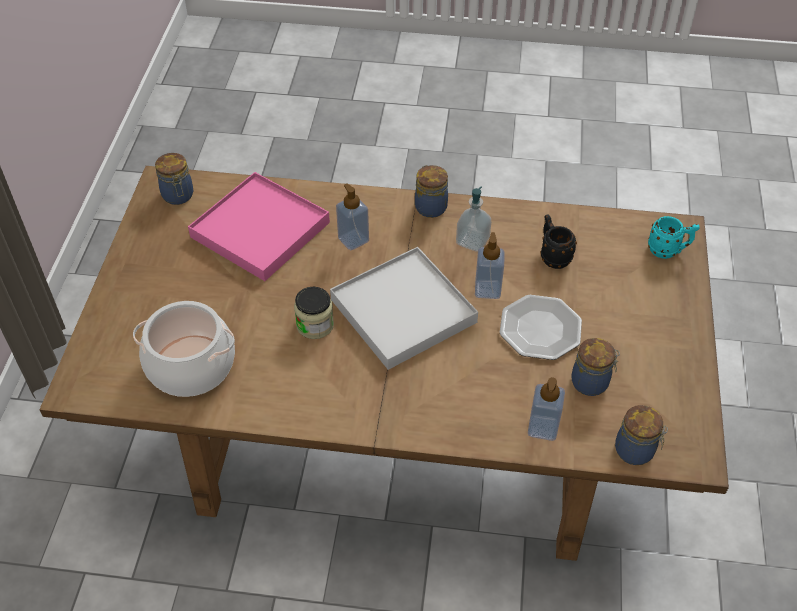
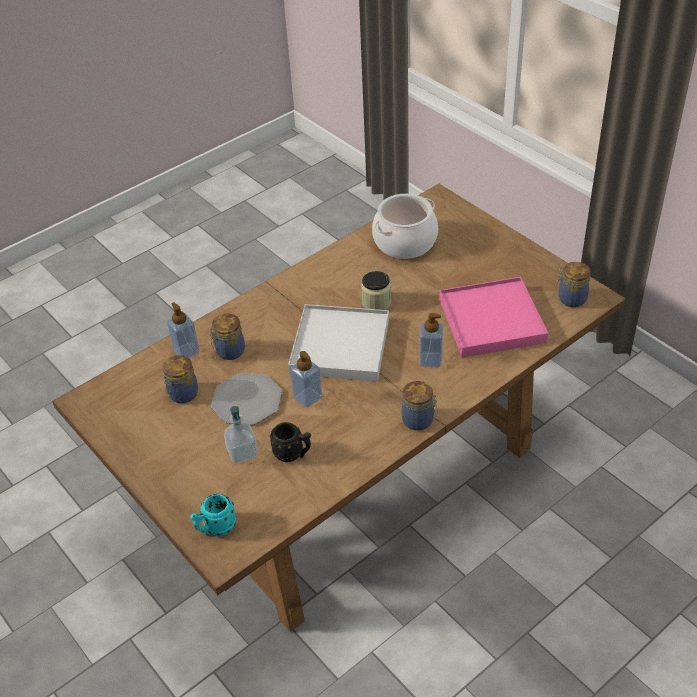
camera: 135 degrees right, 5 degrees down
(472, 241) = (358, 420): soap dispenser -> soap dispenser (242, 453)
(636, 451) = (121, 379): jar -> jar (229, 351)

